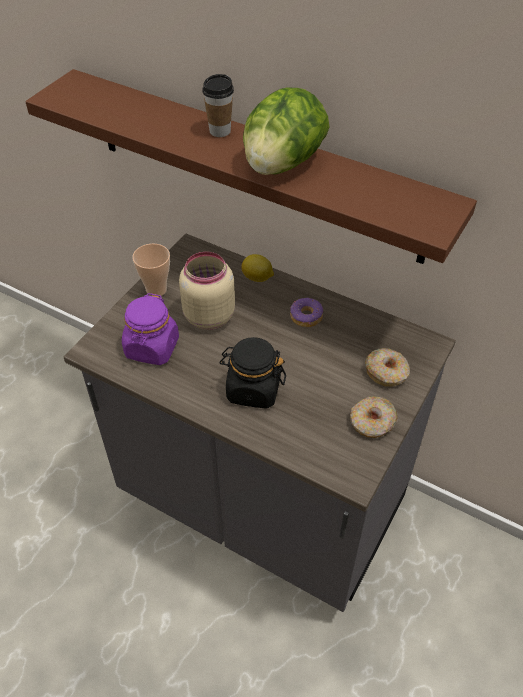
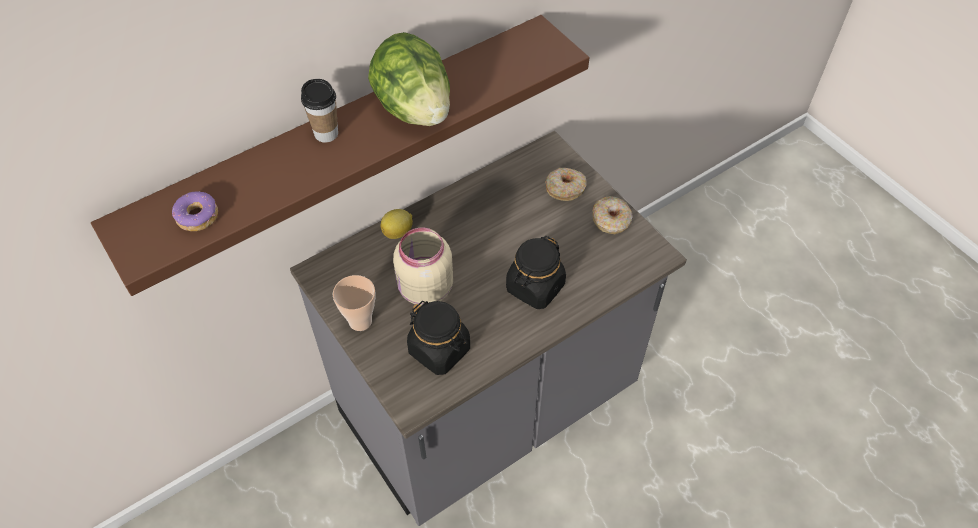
camera: 65 degrees left, 5 degrees up
(152, 348) = (440, 350): purple jar -> black jar
(306, 317) = (471, 216): donut -> donut (198, 217)

